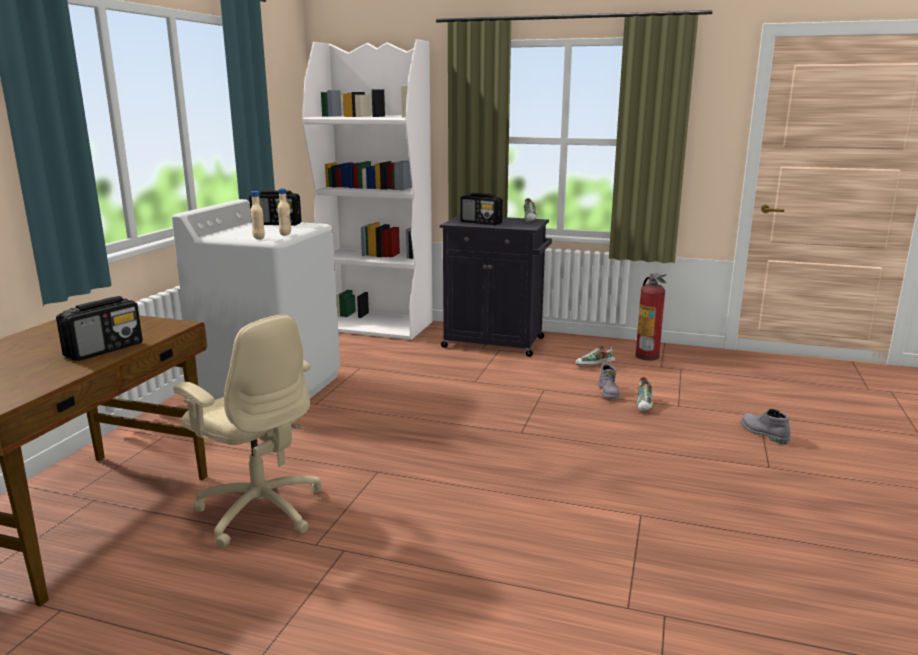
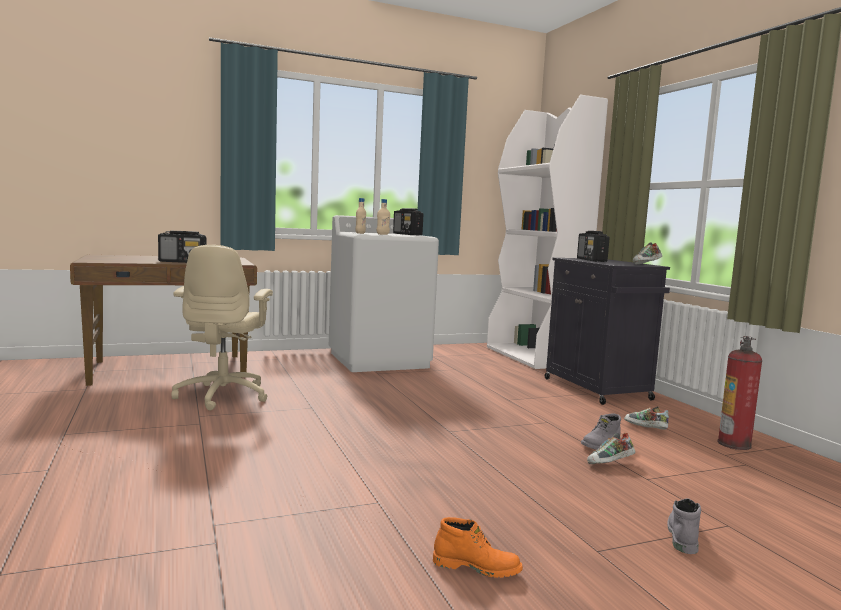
camera: 50 degrees right, 10 degrees down
(769, 515) = (477, 567): none -> orange boot

